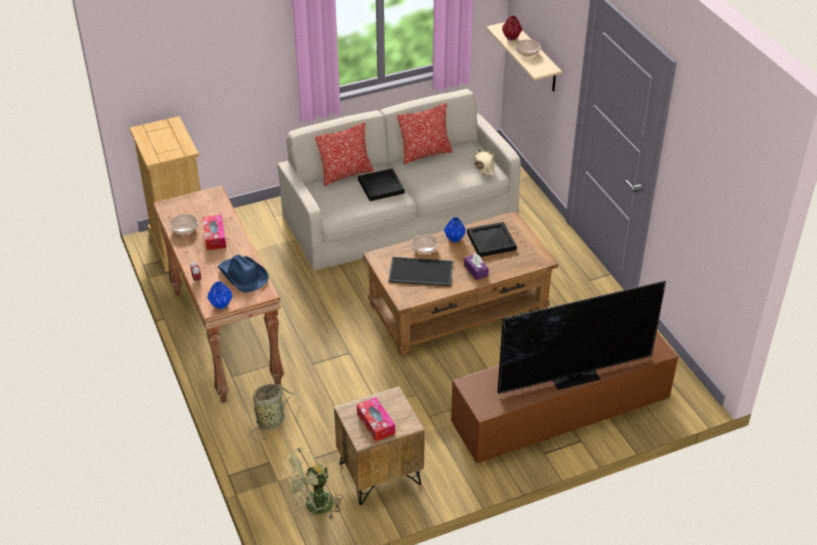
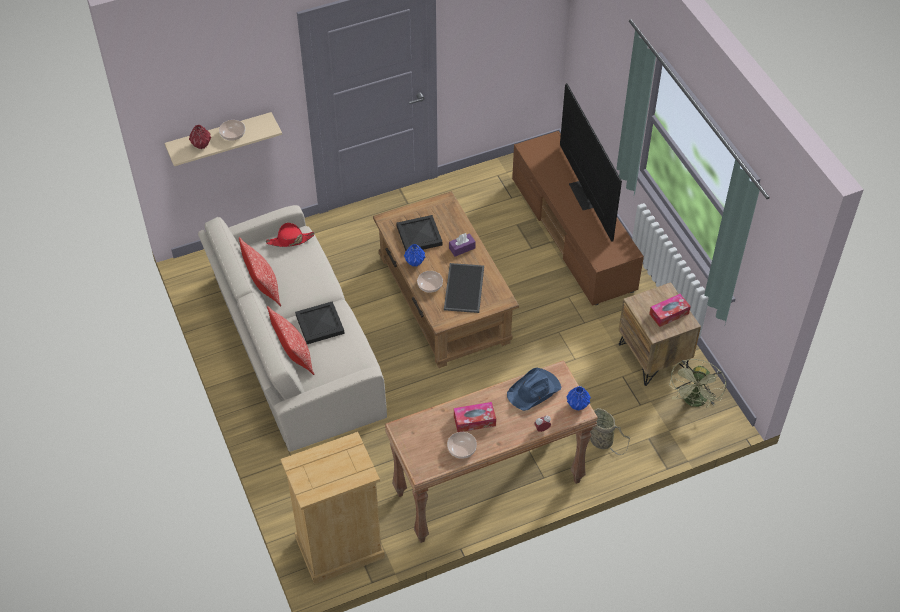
camera: 90 degrees left, 10 degrees up
(314, 507) = (694, 402): green fan -> green fan turned 60 degrees clockwise
(483, 165) = (290, 240): beige hat -> red hat

